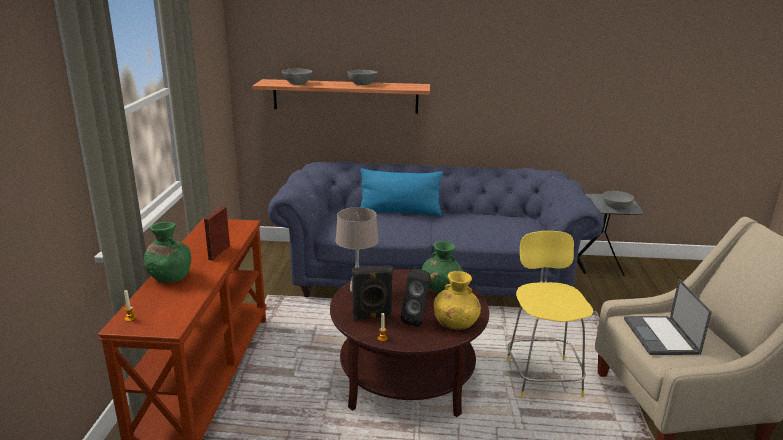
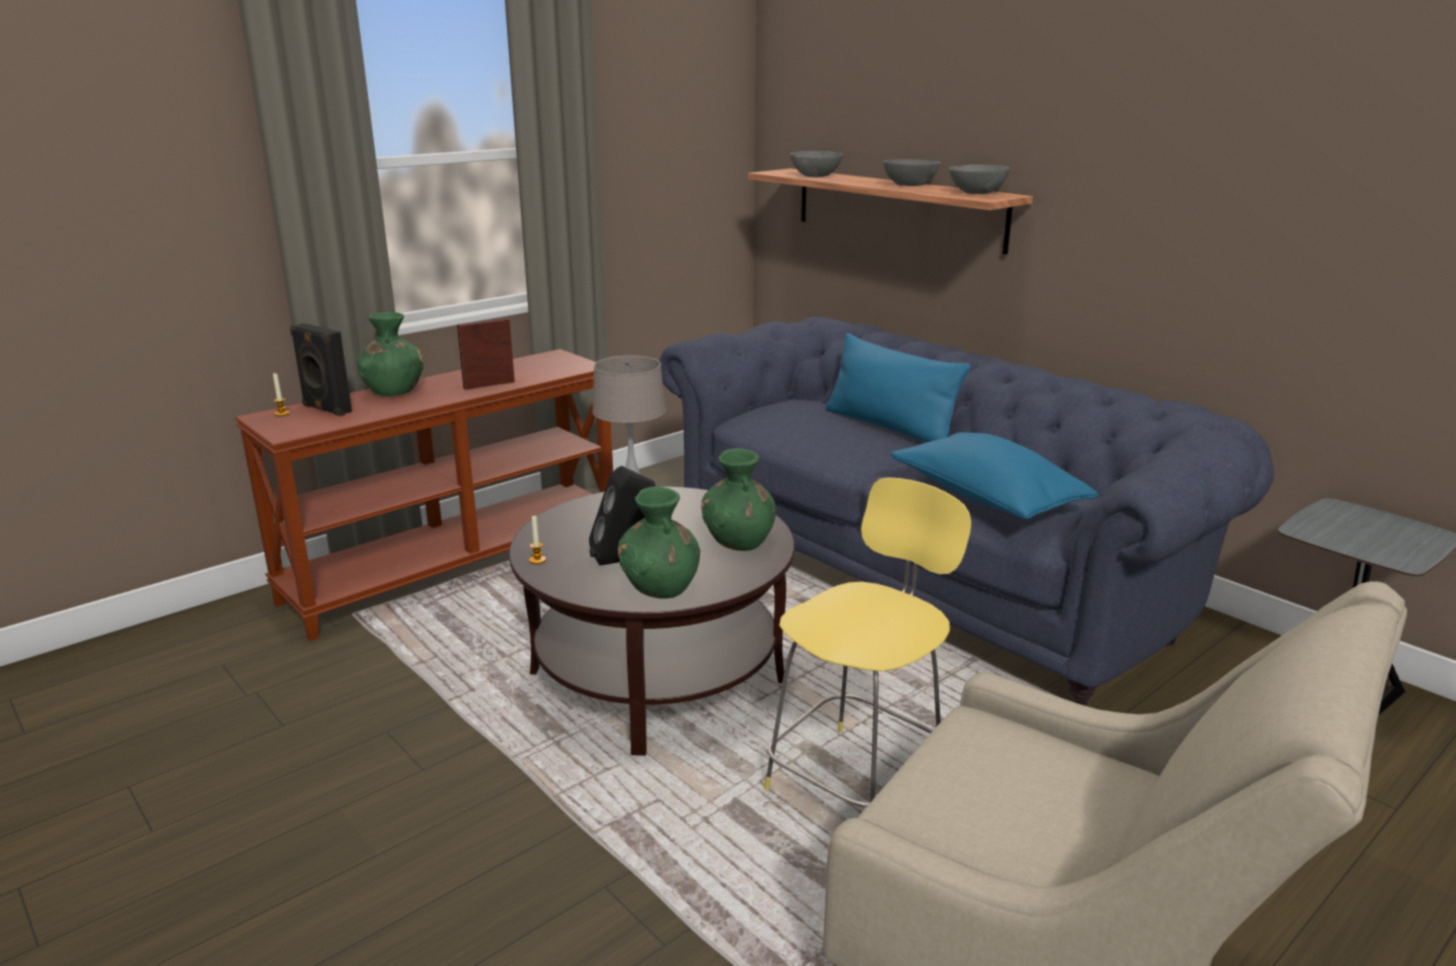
camera: 45 degrees right, 0 degrees up
(372, 317) = (578, 534): black speaker -> black speaker (325, 409)
(456, 324) = (660, 587): yellow vase -> green vase
(495, 232) = (986, 499): none -> blue pillow
(616, 207) = (1363, 543): grey bowl -> grey bowl (976, 193)
(661, 336) = (985, 778): laptop -> none

